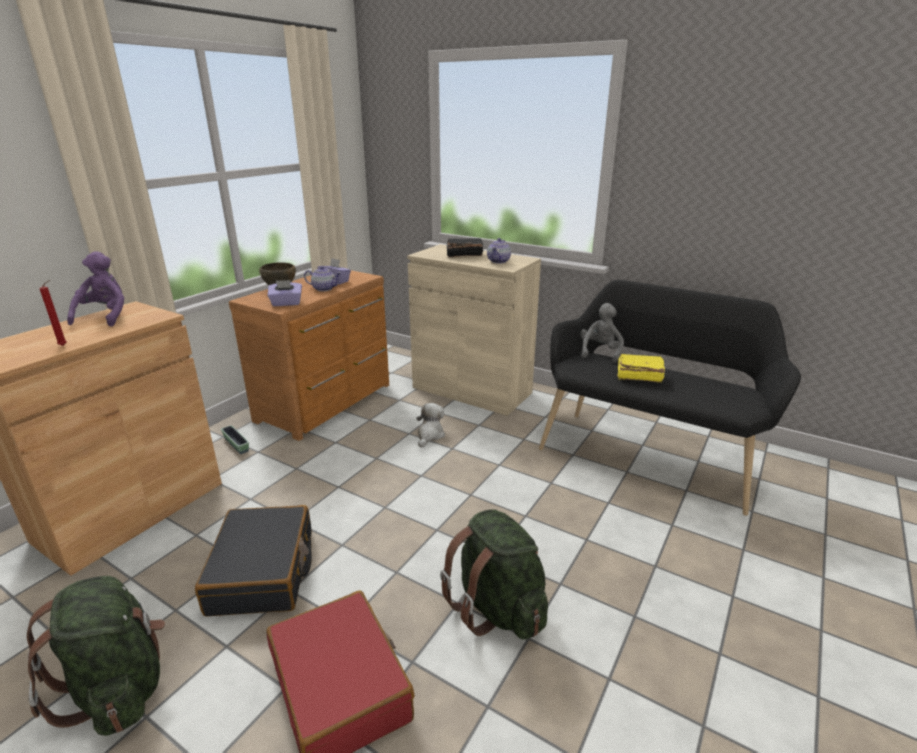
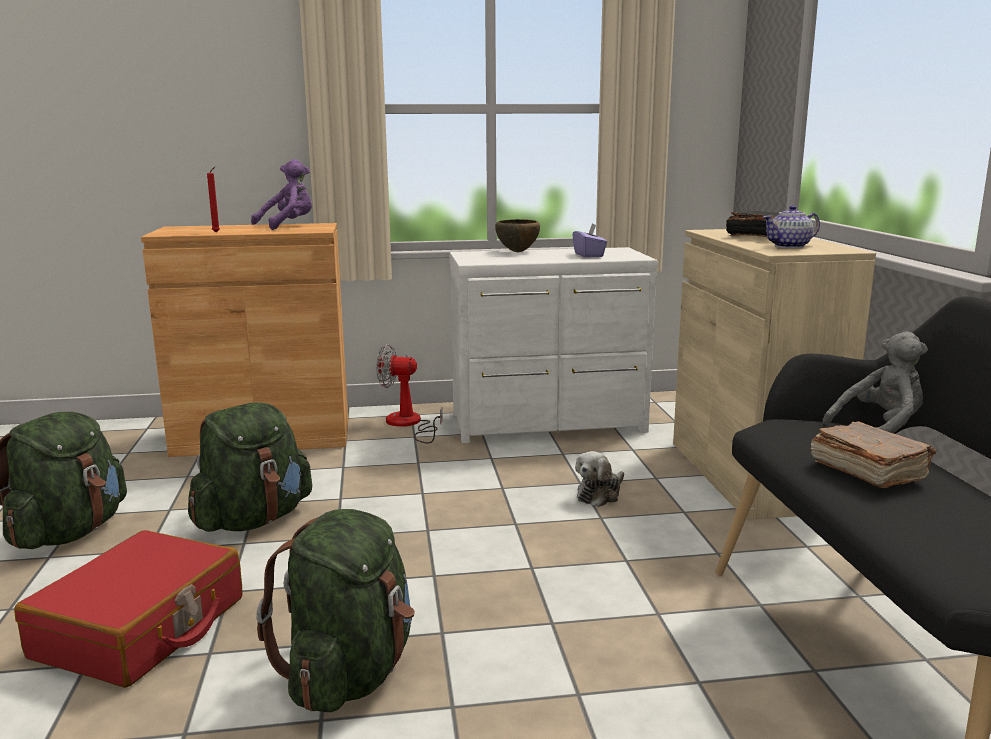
camera: 50 degrees right, 10 degrees down
(236, 444) = (408, 424): planter -> fan
(263, 572) = (253, 520): black suitcase -> green backpack
(286, 303) = (488, 260): purple tissue box -> none
(324, 289) = (558, 258): teapot -> none
(328, 403) = (550, 424): brown dresser -> white dresser
(429, 435) = (600, 494): plush toy -> plush toy turned 150 degrees clockwise
(638, 376) = (867, 471): yellow book -> brown book

